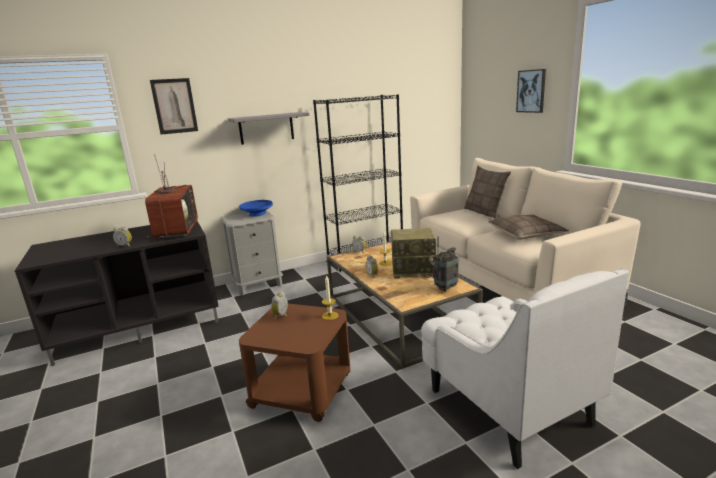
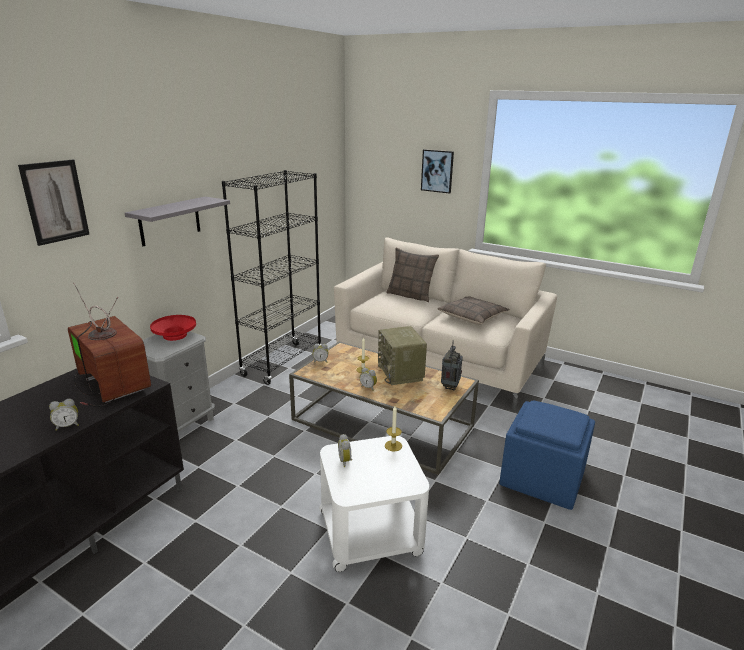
camera: 35 degrees left, 5 degrees up
(257, 214) = (175, 336): blue bowl -> red bowl
(302, 390) = (371, 531): brown side table -> white side table
(414, 270) = (401, 373): radio -> radio turned 105 degrees clockwise
(506, 405) = (543, 479): white armchair -> blue ottoman

